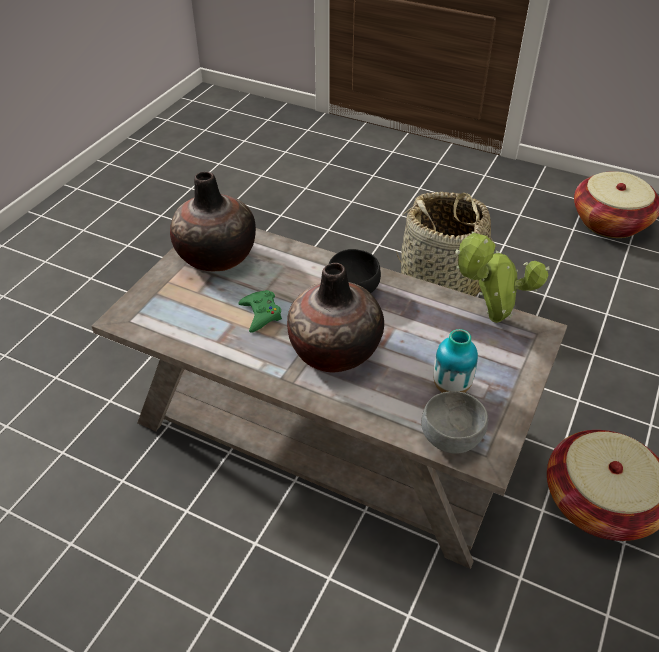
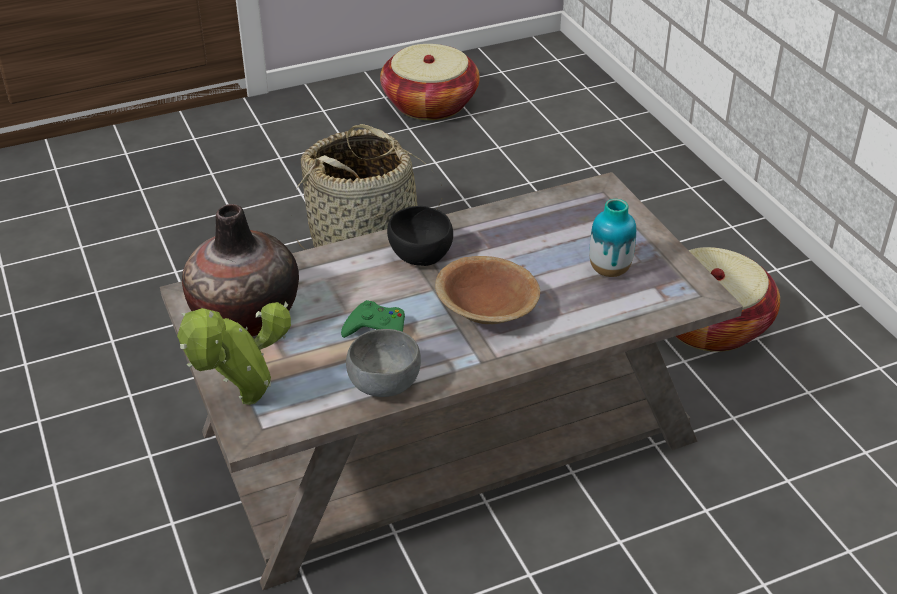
camera: 50 degrees left, 5 degrees down
(334, 351) = (487, 311): vase -> brown bowl
(450, 438) = (663, 302): grey bowl -> grey bowl (384, 384)
(490, 318) = (556, 203): potted plant -> potted plant (244, 403)

